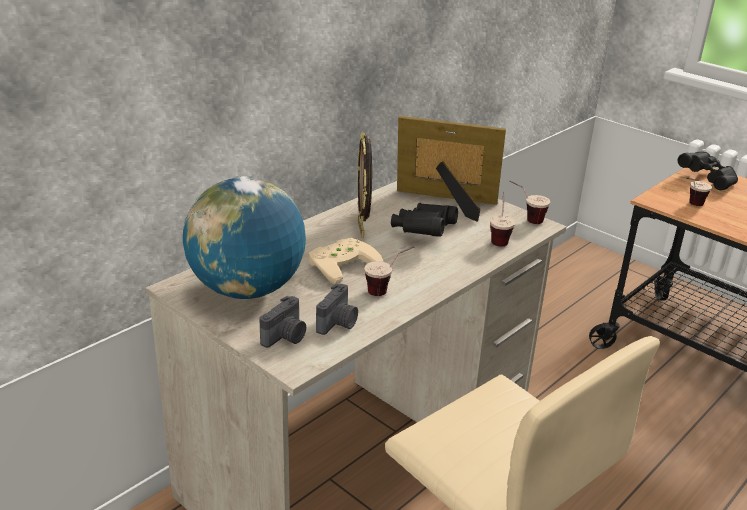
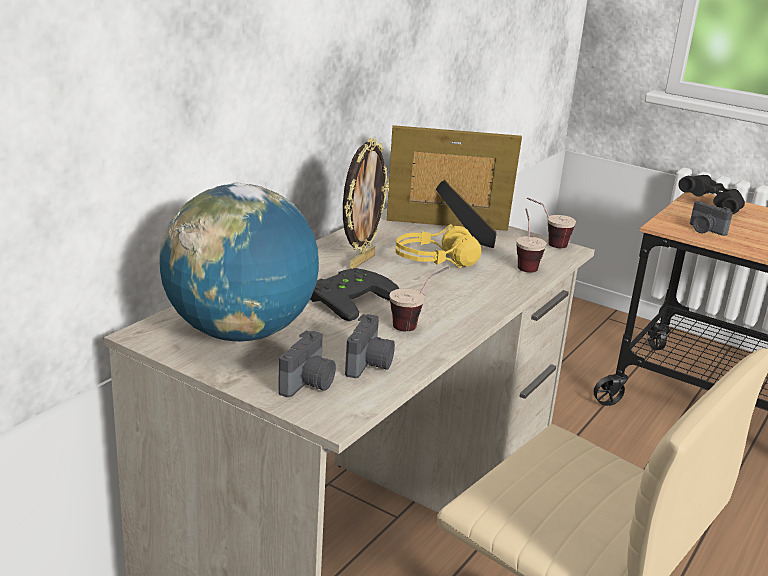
camera: 10 degrees left, 5 degrees down
(341, 263) = (349, 298): beige game controller -> black game controller
(362, 229) = (361, 261): picture frame -> picture frame turned 135 degrees counterclockwise
(423, 232) = (435, 261): black binoculars -> yellow headphones
(690, 205) = (705, 230): cup -> camera

